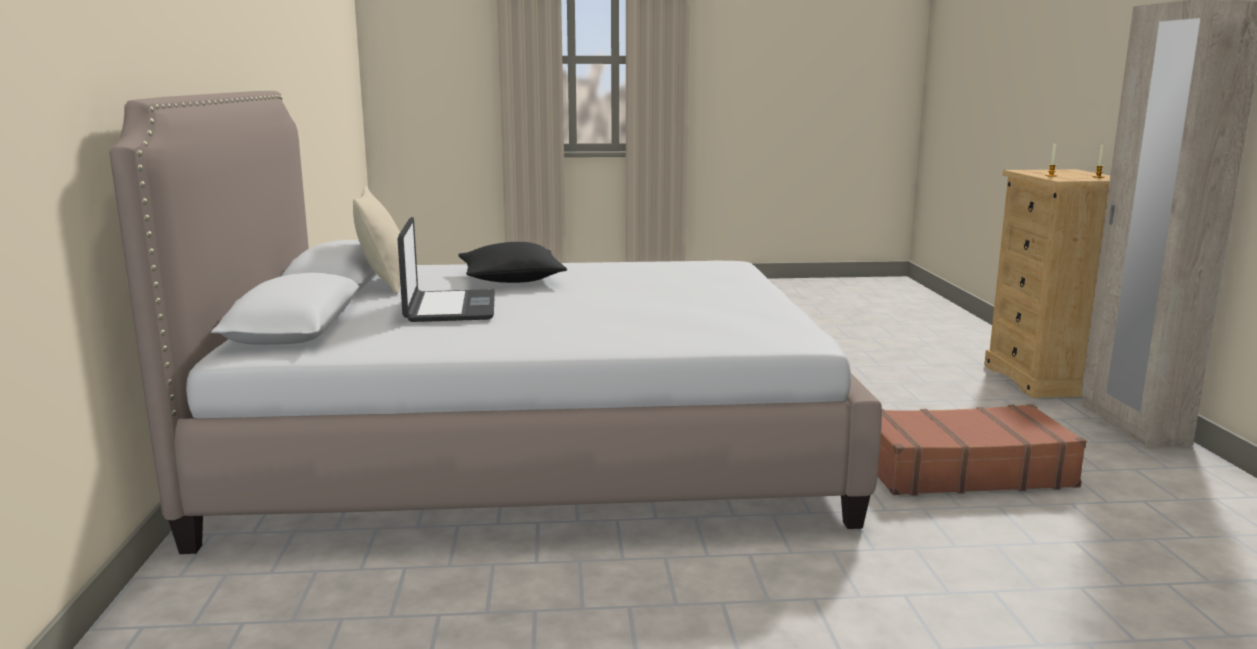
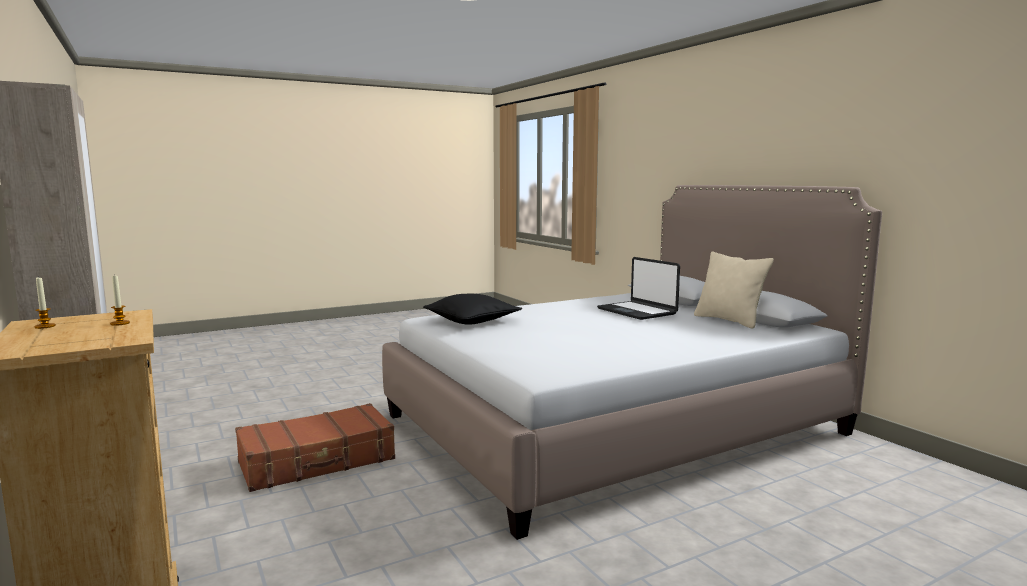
camera: 155 degrees right, 5 degrees down
(511, 280) = (667, 332): black pillow -> black pillow (472, 321)

